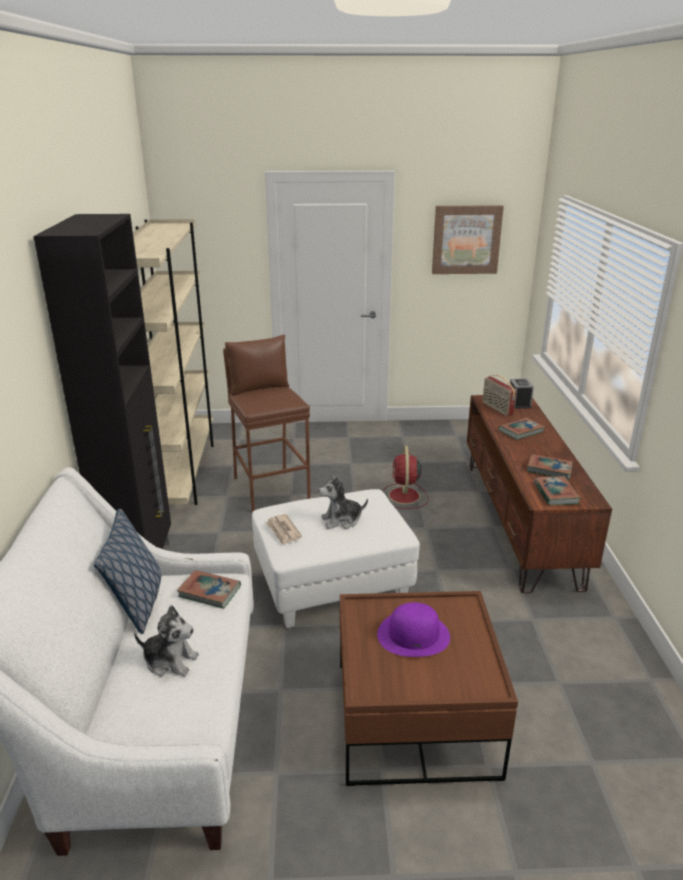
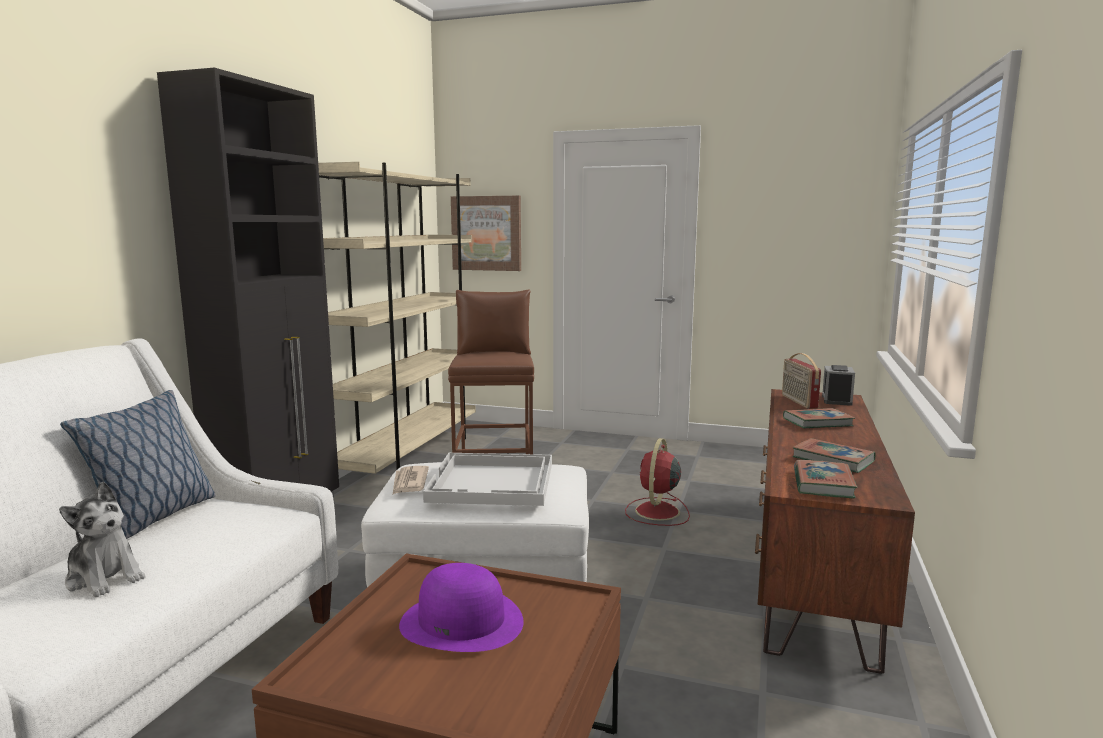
camera: 20 degrees right, 15 degrees down
(209, 592) = (246, 521): book -> none
(342, 520) = (493, 482): plush toy -> white tray
(466, 239) = (792, 208): picture -> picture (486, 233)

